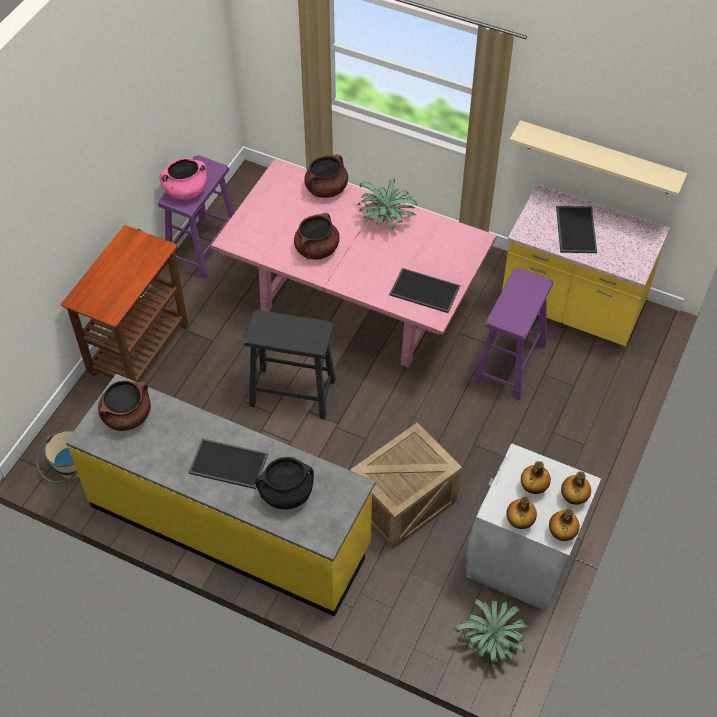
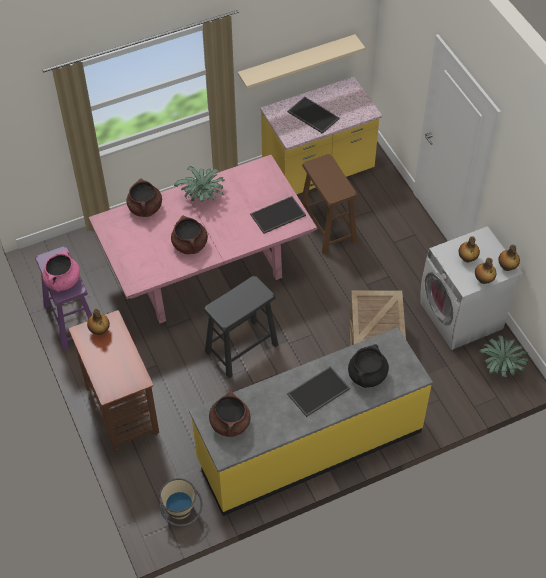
camera: 50 degrees left, 0 degrees up
(509, 363) = (327, 228): purple stool -> brown stool
(573, 498) = (489, 246): bottle -> bottle (99, 331)

